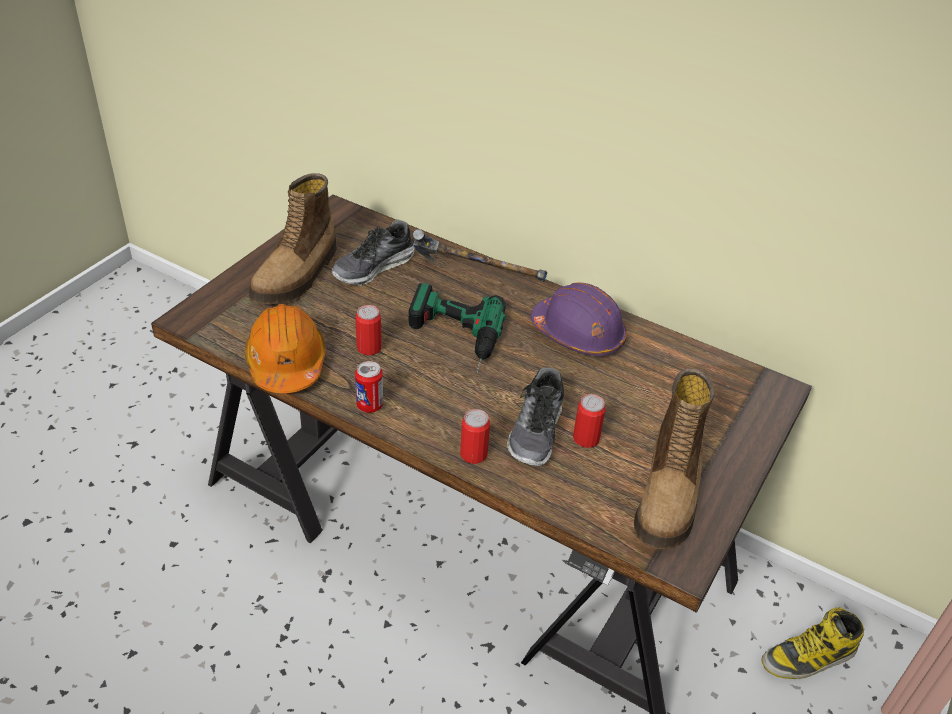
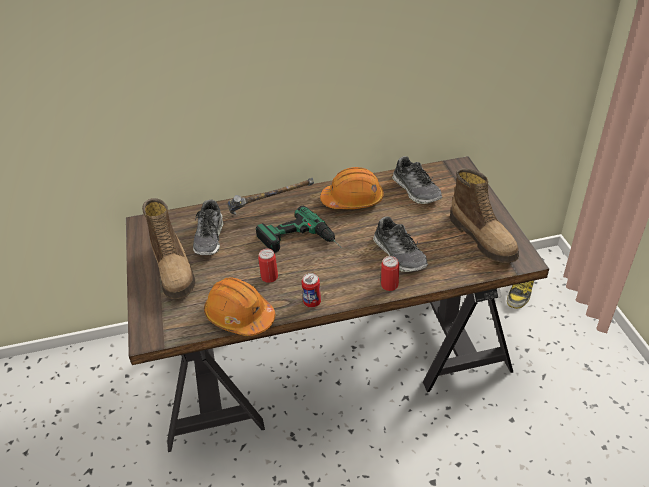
camera: 40 degrees left, 0 degrees up
(578, 334) = (353, 200): purple hard hat -> orange hard hat
(586, 438) = (422, 241): can -> none
(672, 377) = (416, 190): none -> shoe

